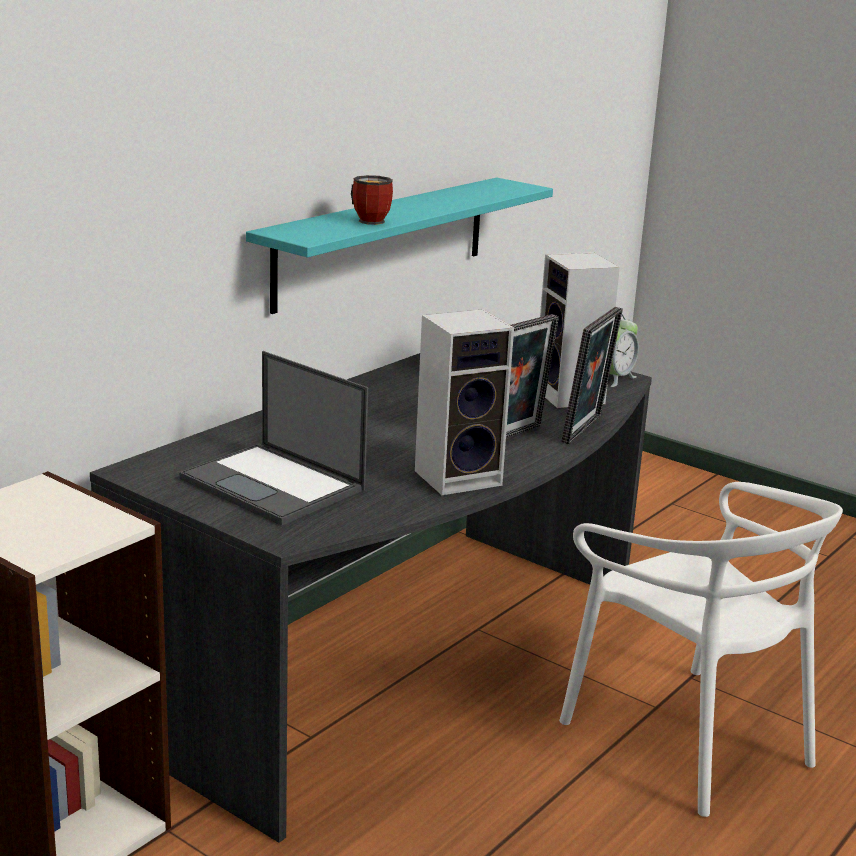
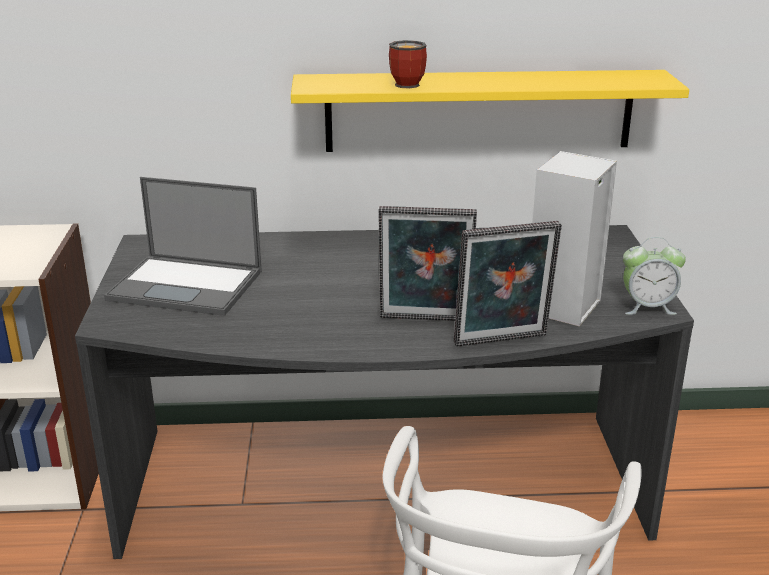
camera: 50 degrees right, 5 degrees up
(275, 485) = (188, 285): laptop -> laptop turned 75 degrees counterclockwise
(383, 241) = (479, 111): turquoise shelf -> yellow shelf
(460, 477) = (309, 334): speaker -> none

